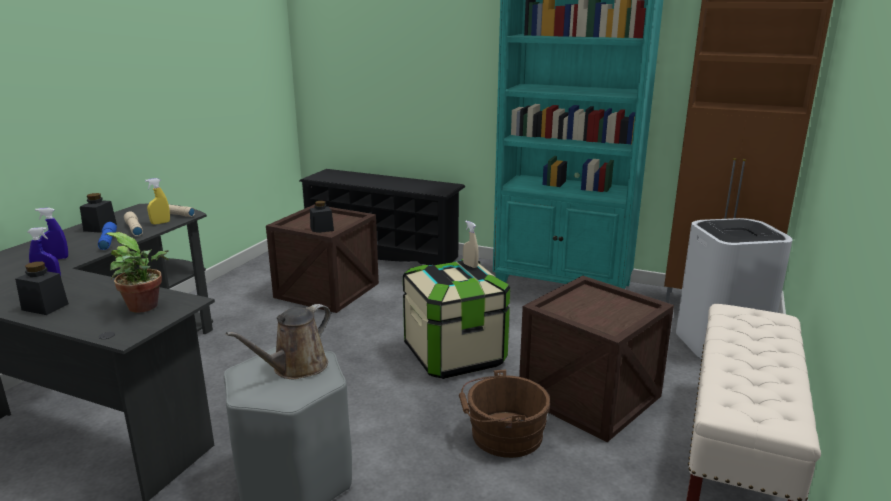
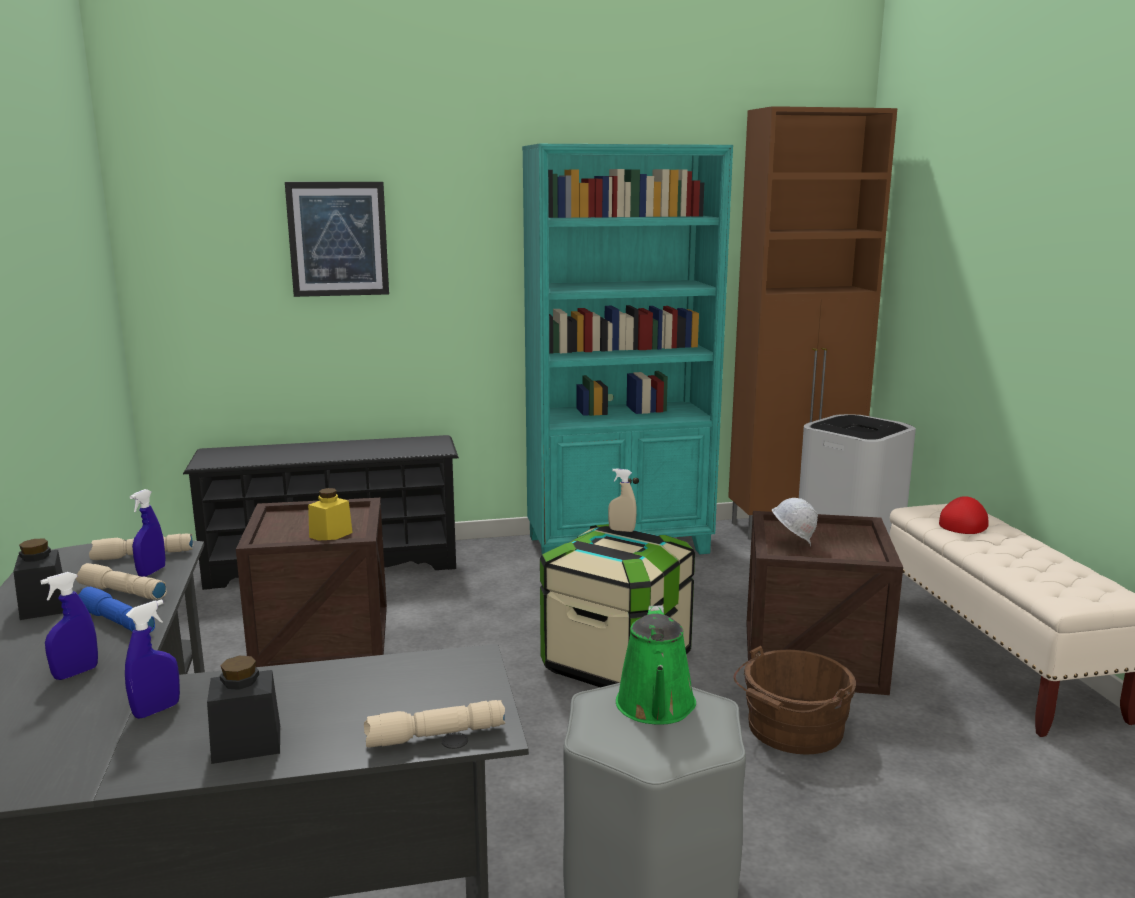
camera: 35 degrees left, 5 degrees down
(102, 330) = (434, 736): none -> beige flashlight
(146, 307) = (425, 685): potted plant -> none
(160, 223) = (151, 572): yellow spray bottle -> blue spray bottle
(295, 368) = (656, 708): brown watering can -> green watering can
(322, 229) = (331, 535): black jar -> yellow jar
(404, 45) = (338, 239): none -> picture
(571, 305) = (791, 545): none -> white hard hat
(751, 329) = (965, 523): none -> red cap

